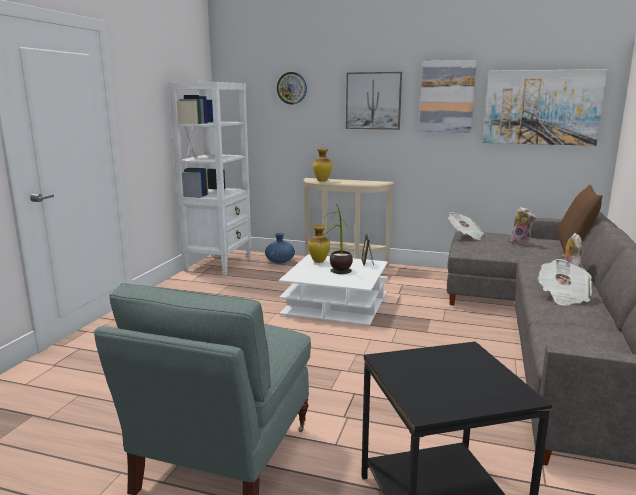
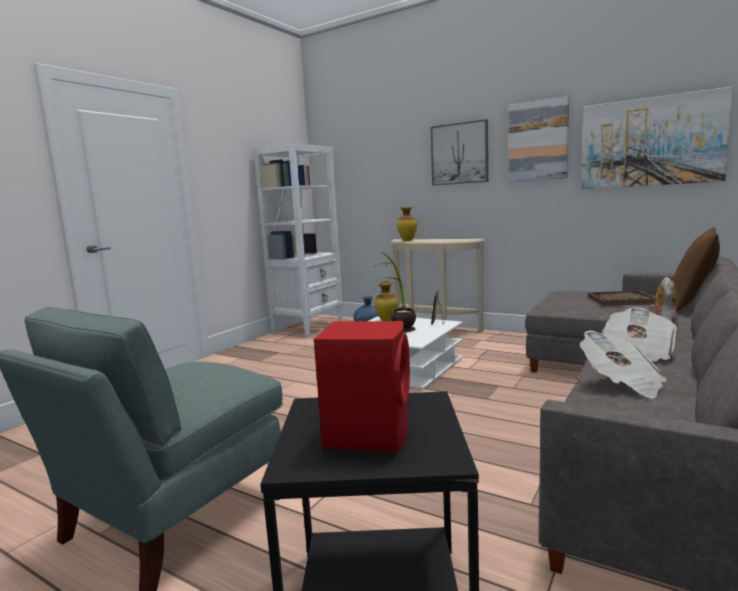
camera: 15 degrees right, 5 degrees down
(292, 88) = (379, 149): wall clock -> none
(452, 381) = (368, 433): none -> red speaker
(465, 235) = (557, 293): newspaper -> newspaper (622, 383)
(521, 243) = (622, 300): plush toy -> brown tray

